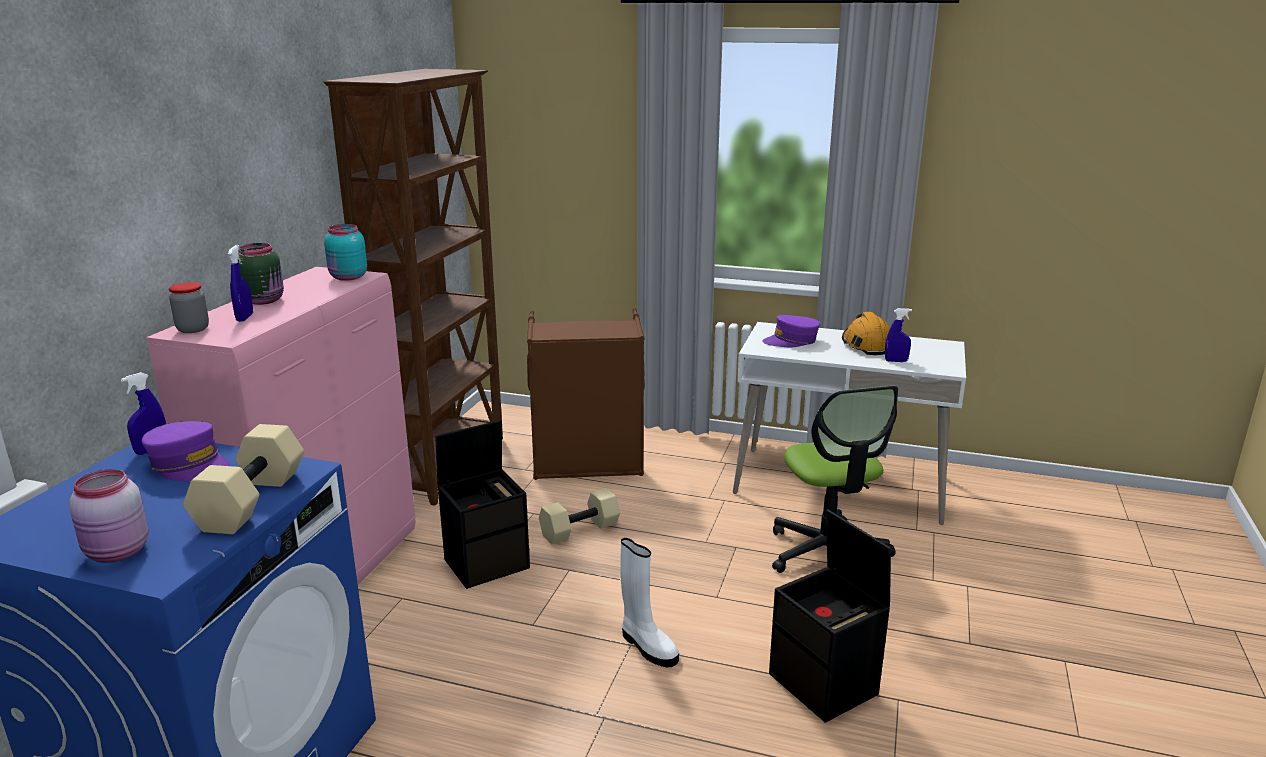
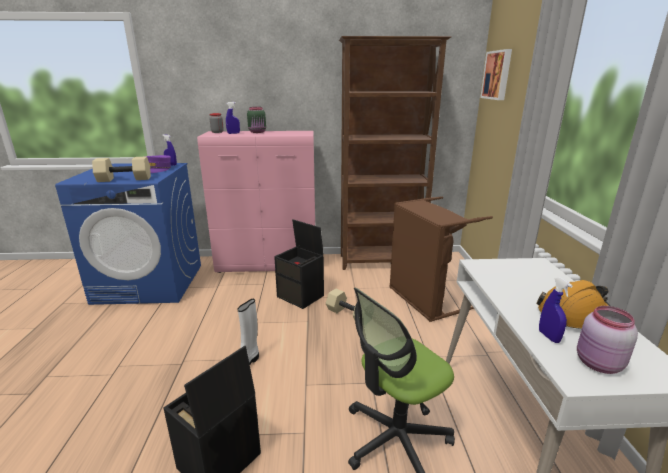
camera: 70 degrees right, 0 degrees up
(117, 553) = (90, 175): pink jar -> pink jar (598, 364)
(348, 277) = (299, 134): turquoise jar -> none
(516, 118) = (497, 75): none -> picture
(791, 341) = (519, 276): purple cap -> none

